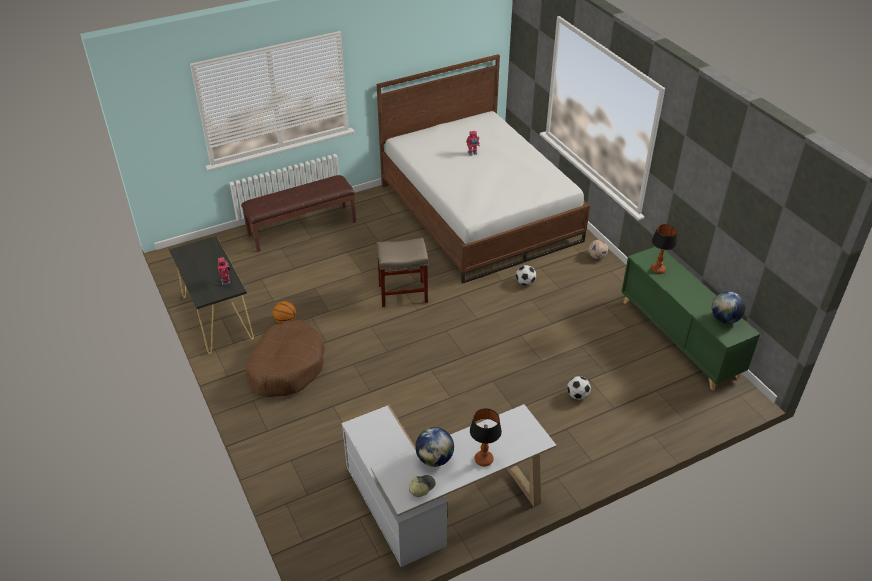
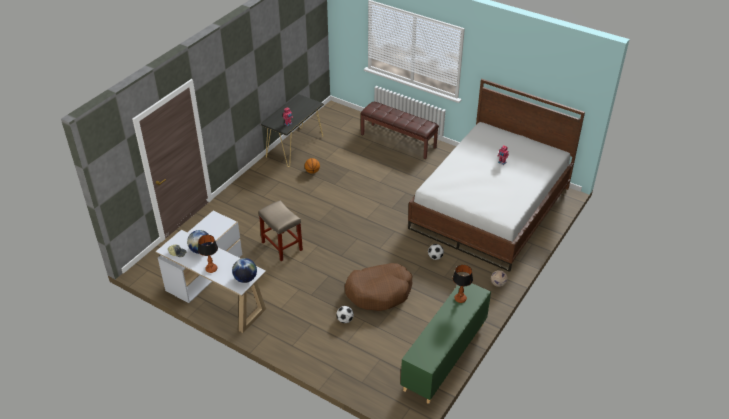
camera: 60 degrees right, 0 degrees up
(286, 367) = (277, 188): brown dog bed -> brown dog bed (379, 292)
(403, 293) = (376, 207): beige stool -> beige stool (282, 246)
(724, 319) = (433, 350): globe -> globe (245, 279)

